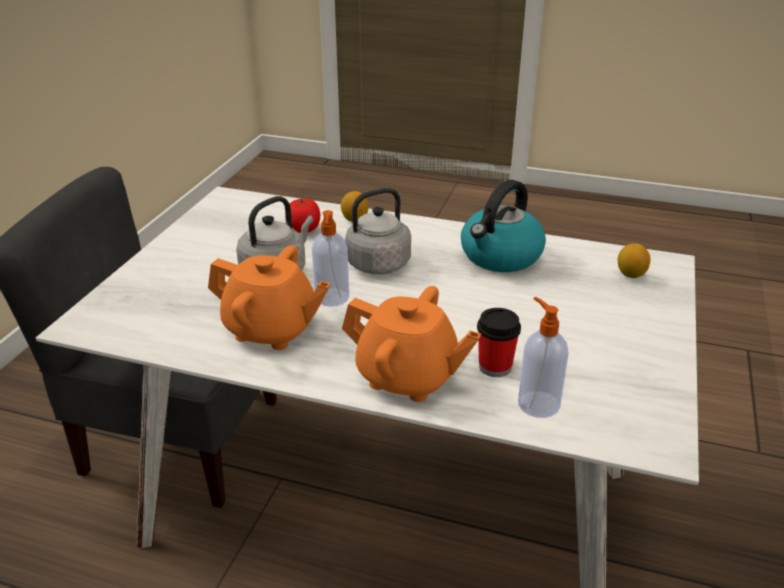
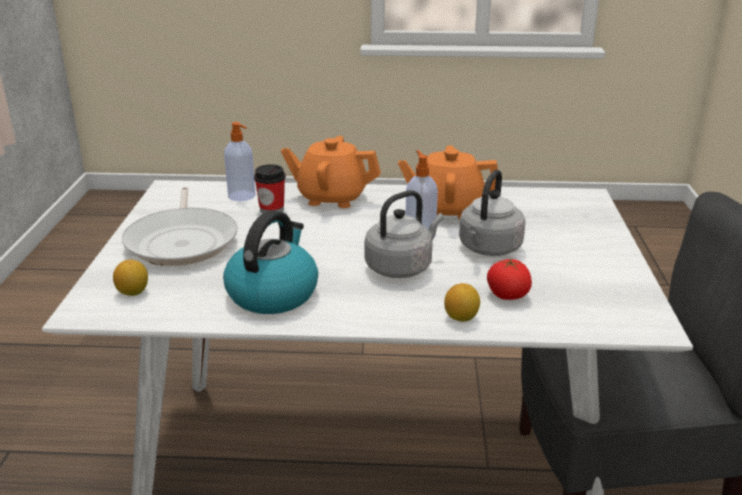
camera: 165 degrees right, 5 degrees down
(602, 329) = (183, 241): none -> frying pan

